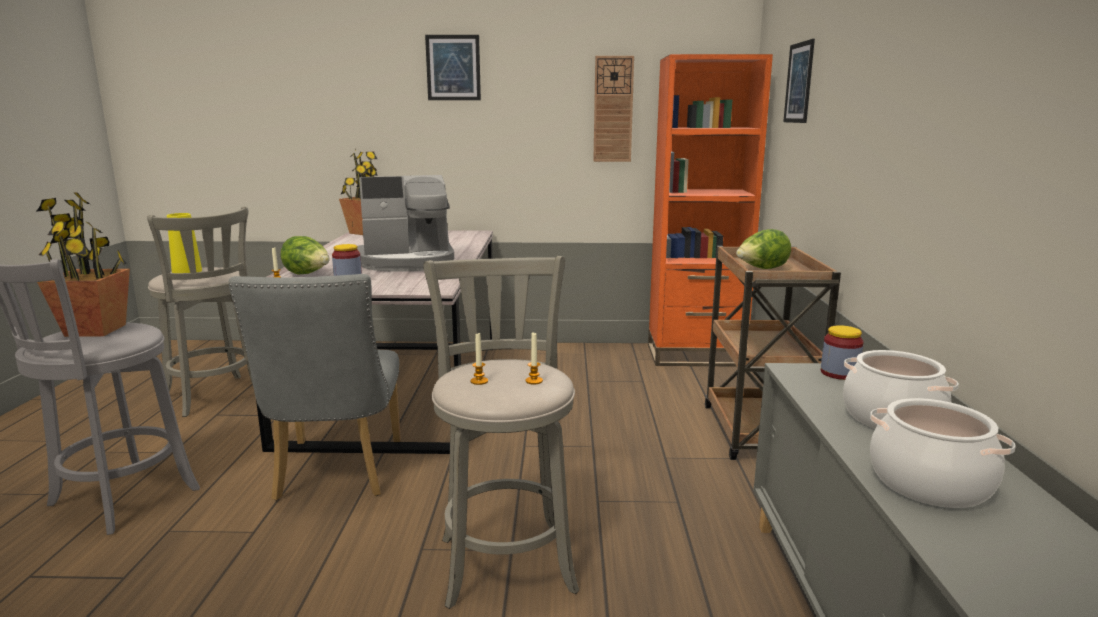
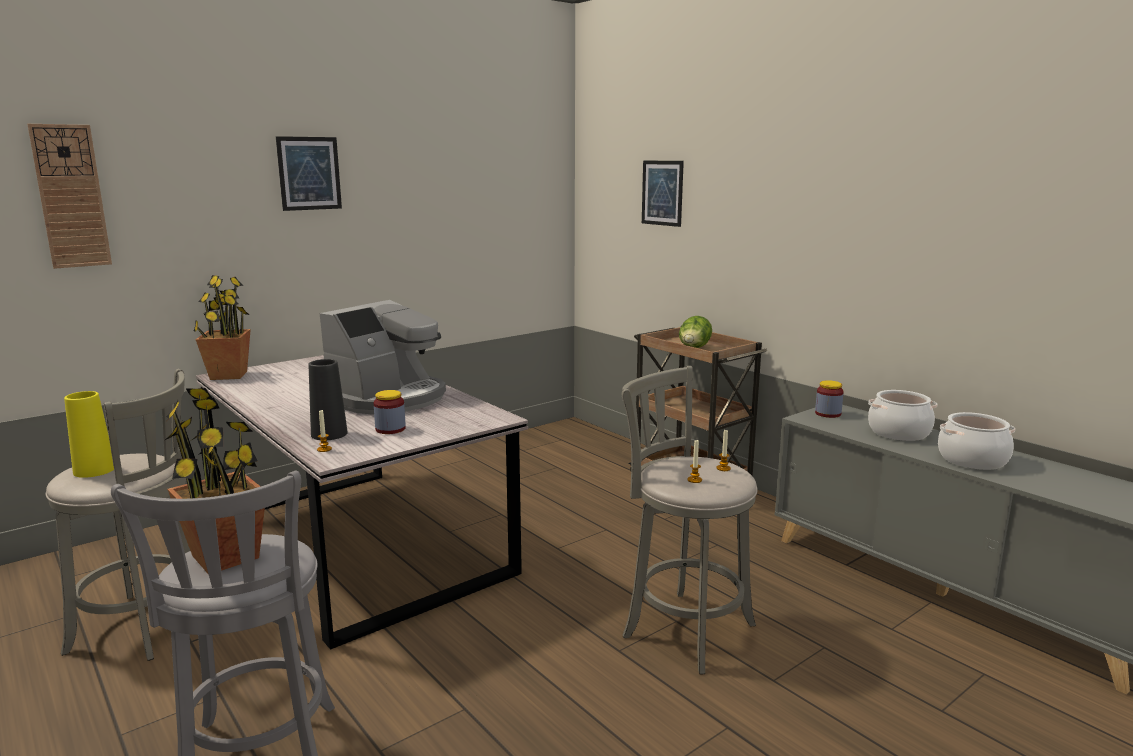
camera: 40 degrees left, 0 degrees up
(307, 274) = (329, 434): lettuce -> black vase
(336, 474) = (446, 634): grey chair -> none
(613, 109) = (467, 212): wall clock -> wall clock (71, 196)
(695, 355) = (561, 434): orange bookcase -> none

